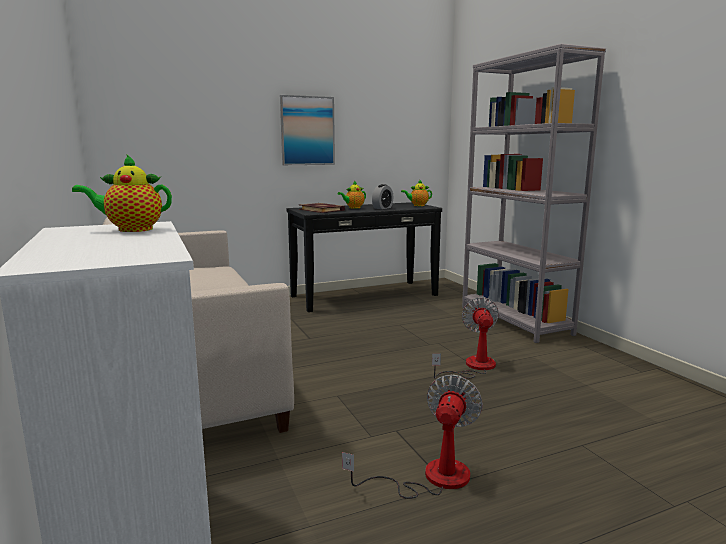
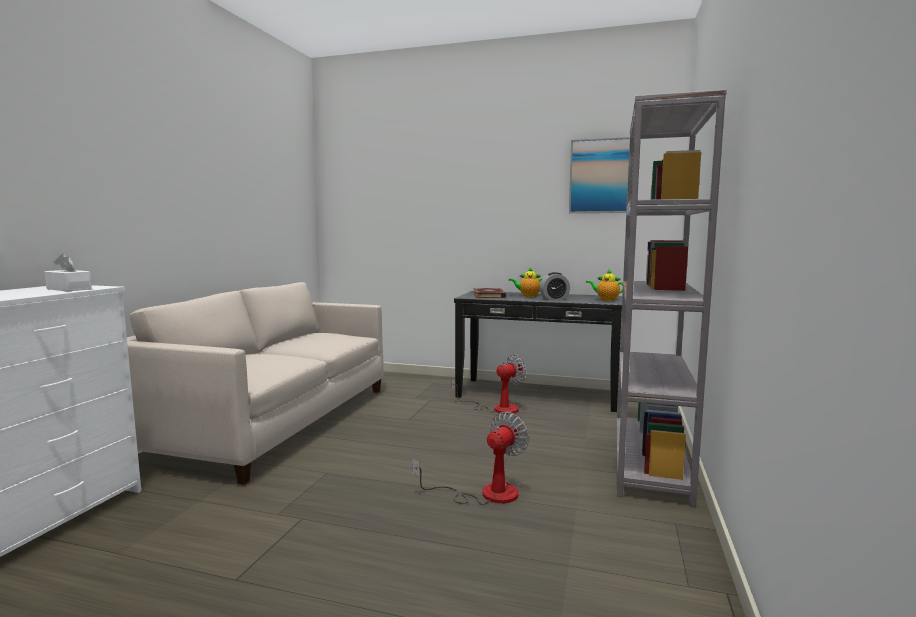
camera: 40 degrees right, 5 degrees down
(131, 229) = (69, 289): teapot -> white tissue box
(307, 131) = (497, 215): picture -> picture (600, 176)
(431, 478) = (239, 567): fan -> fan (497, 408)

